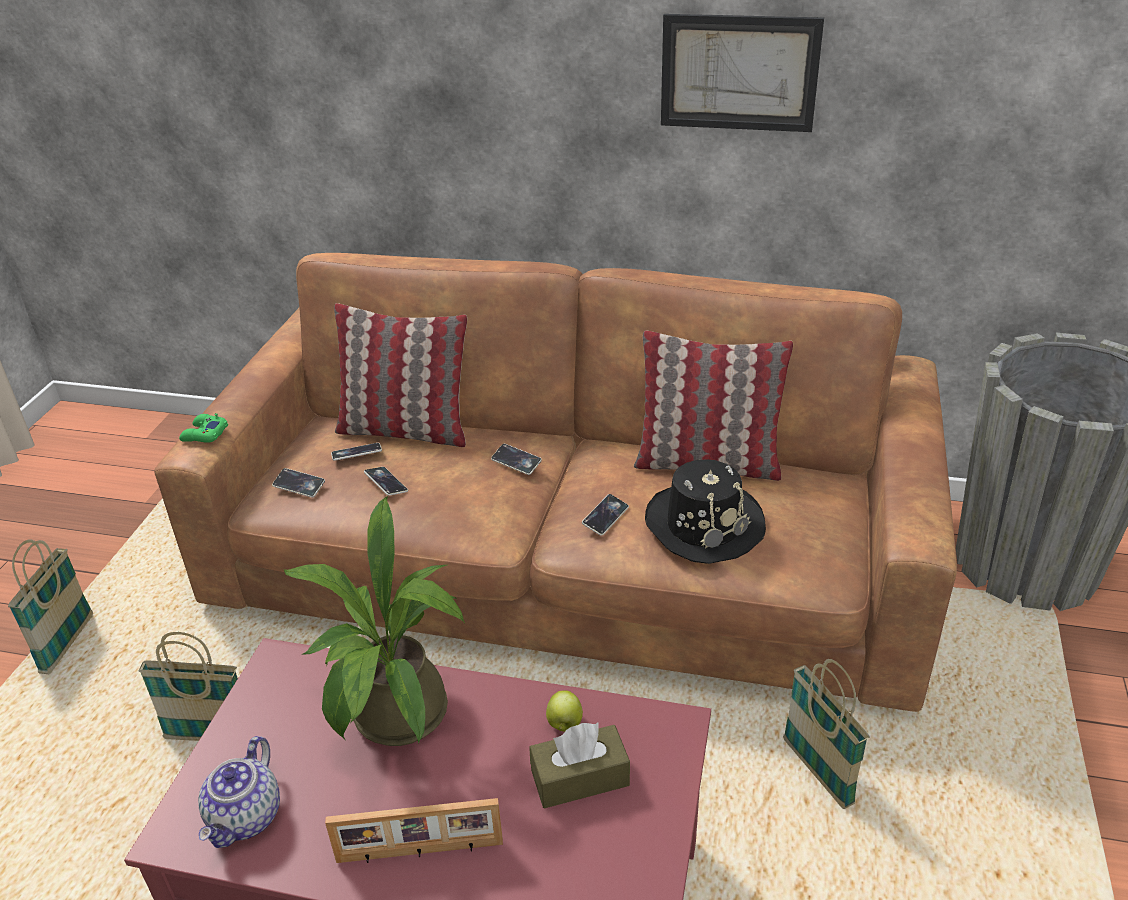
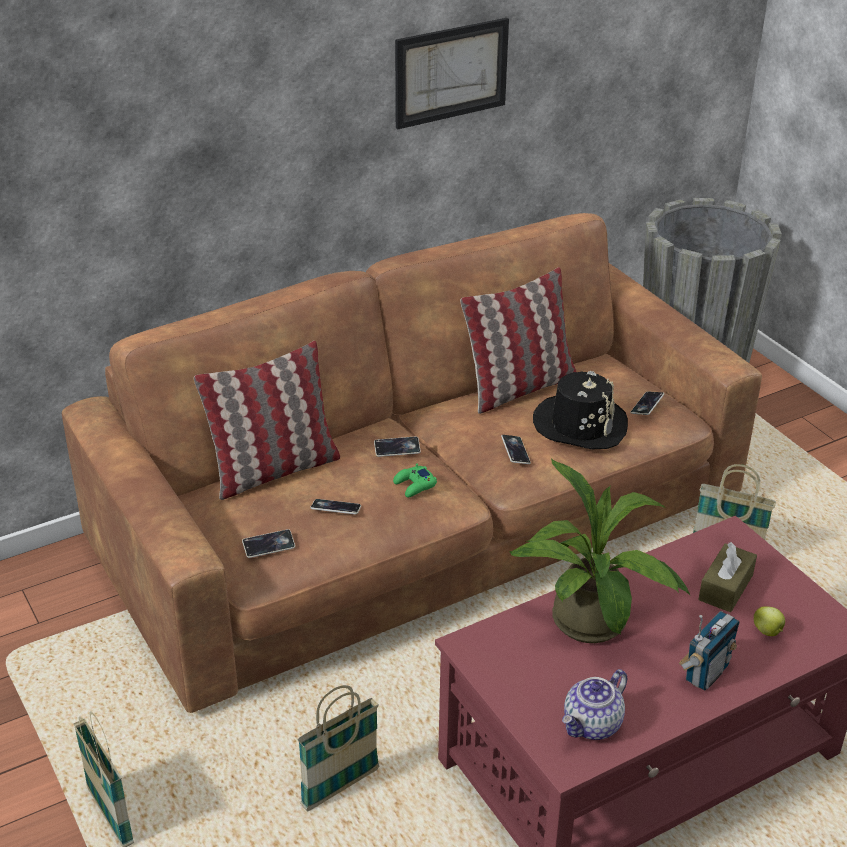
camera: 45 degrees left, 0 degrees up
(204, 434) = (178, 538): green game controller -> green game controller (414, 485)
(246, 817) = (592, 725): teapot -> teapot turned 75 degrees clockwise
(357, 454) = (276, 502): phone -> phone (647, 405)
(420, 853) = (705, 673): picture frame -> radio
(564, 724) = (680, 568): apple -> apple (768, 632)

